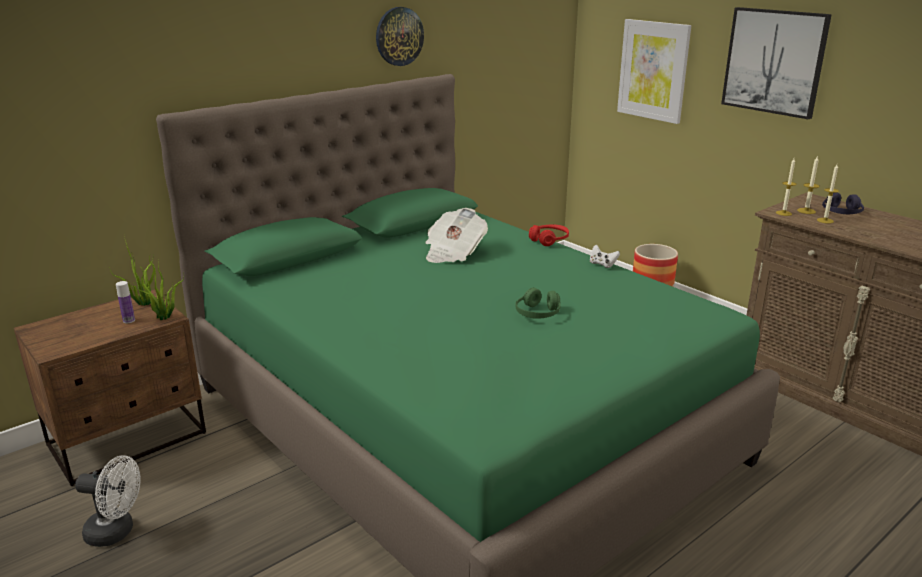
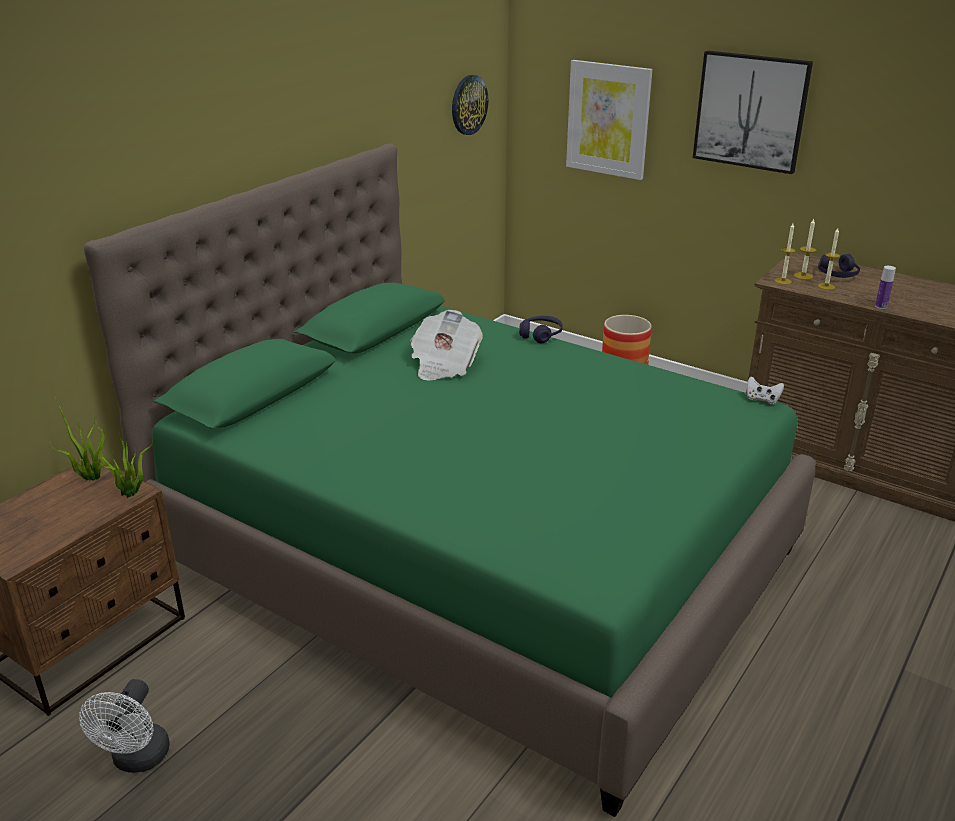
camera: 15 degrees left, 5 degrees up
(116, 532) = (137, 760): white fan -> white fan turned 105 degrees clockwise
(129, 320) = (87, 504): bottle -> bottle (881, 306)
(399, 36) = (332, 105): wall clock -> wall clock (468, 105)
(537, 313) = (577, 431): green headphones -> none
(549, 240) = (540, 335): red headphones -> purple headphones
(602, 264) = (613, 360): white game controller -> white game controller (762, 399)

